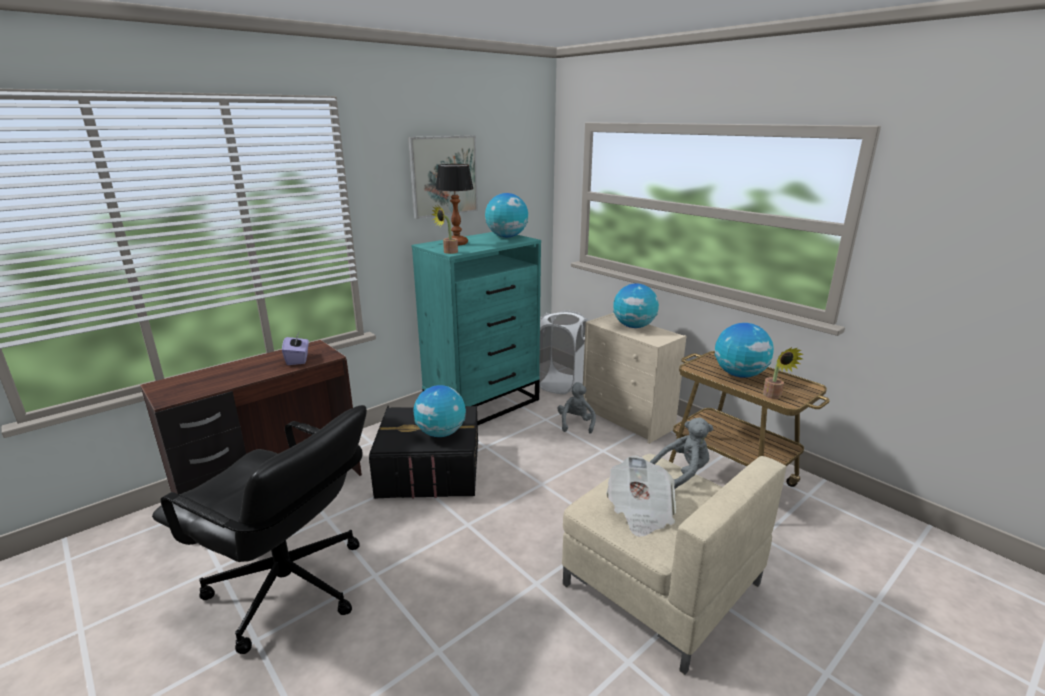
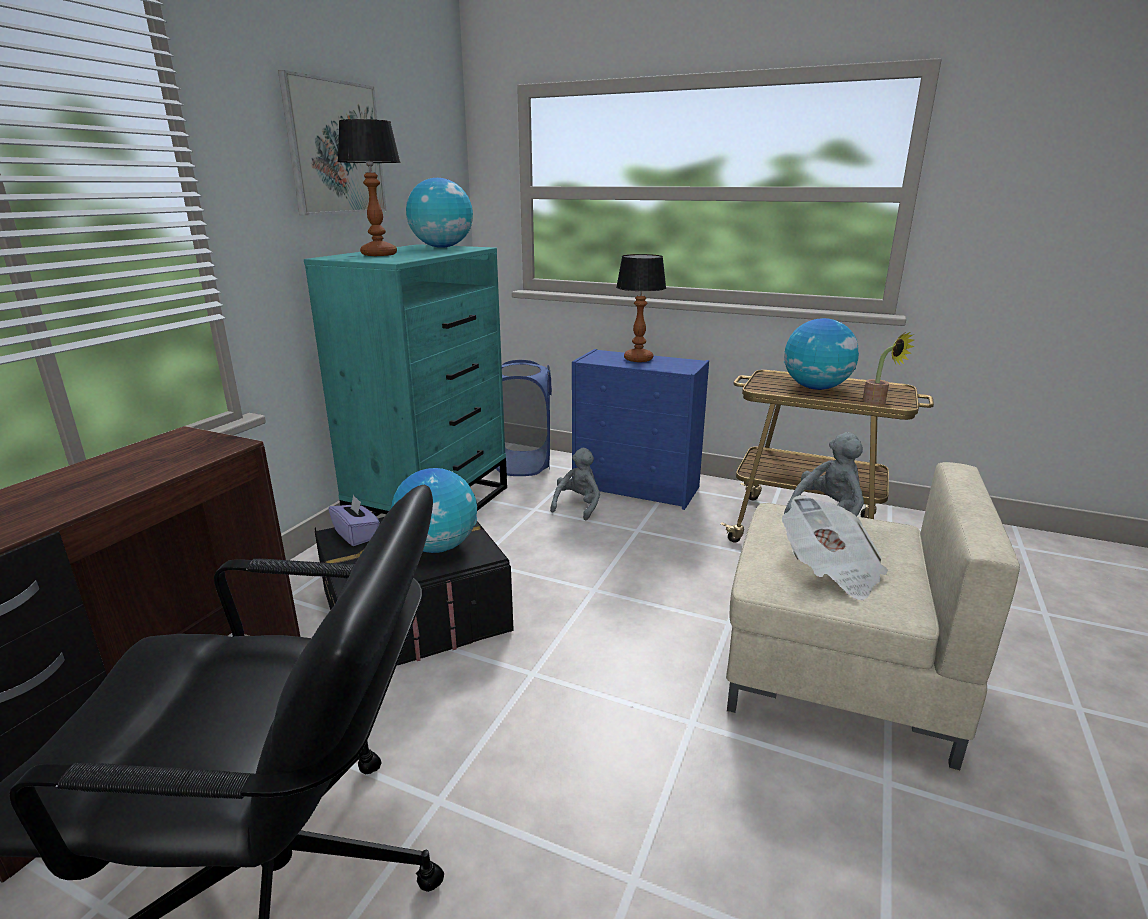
camera: 25 degrees left, 0 degrees up
(298, 359) = (168, 458): purple tissue box -> purple tissue box (356, 535)
(448, 252) = (384, 261): potted plant -> none
(561, 384) = (521, 464): white laundry basket -> blue laundry basket
(576, 423) = (578, 506): grey plush toy -> grey plush toy turned 45 degrees clockwise
(628, 419) = (637, 488): beige dresser -> blue dresser
(634, 326) = (637, 359): globe -> table lamp

